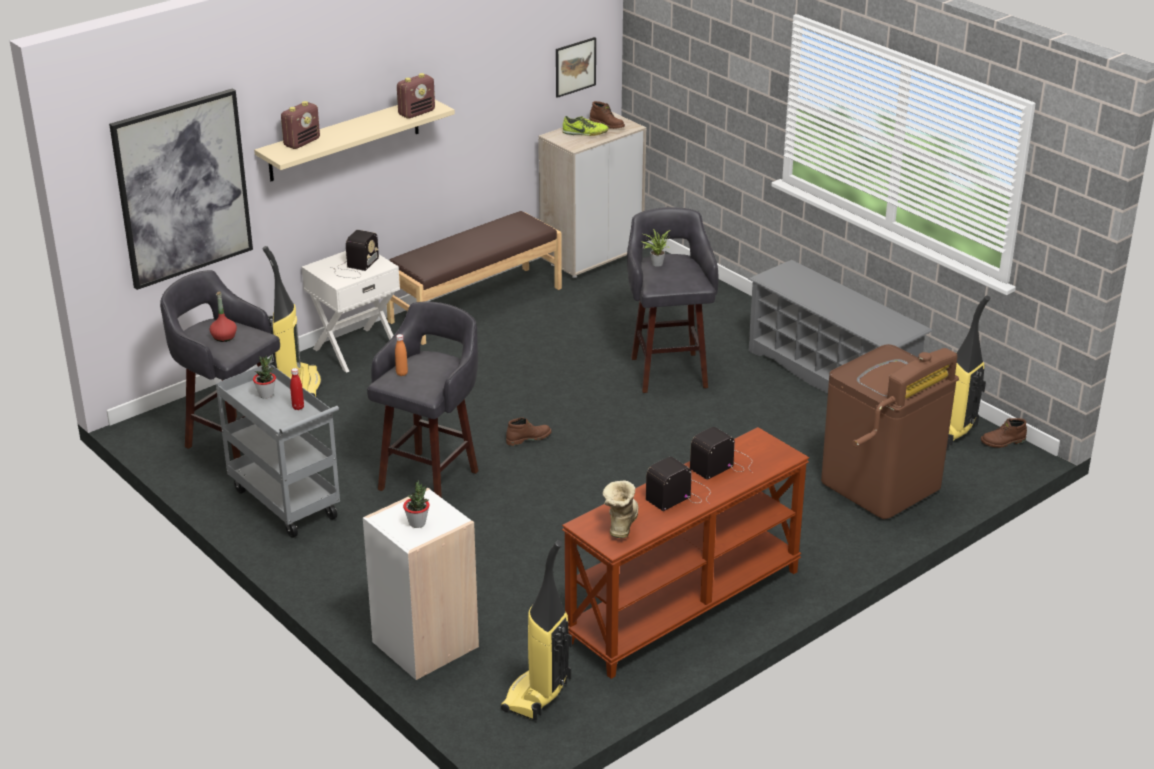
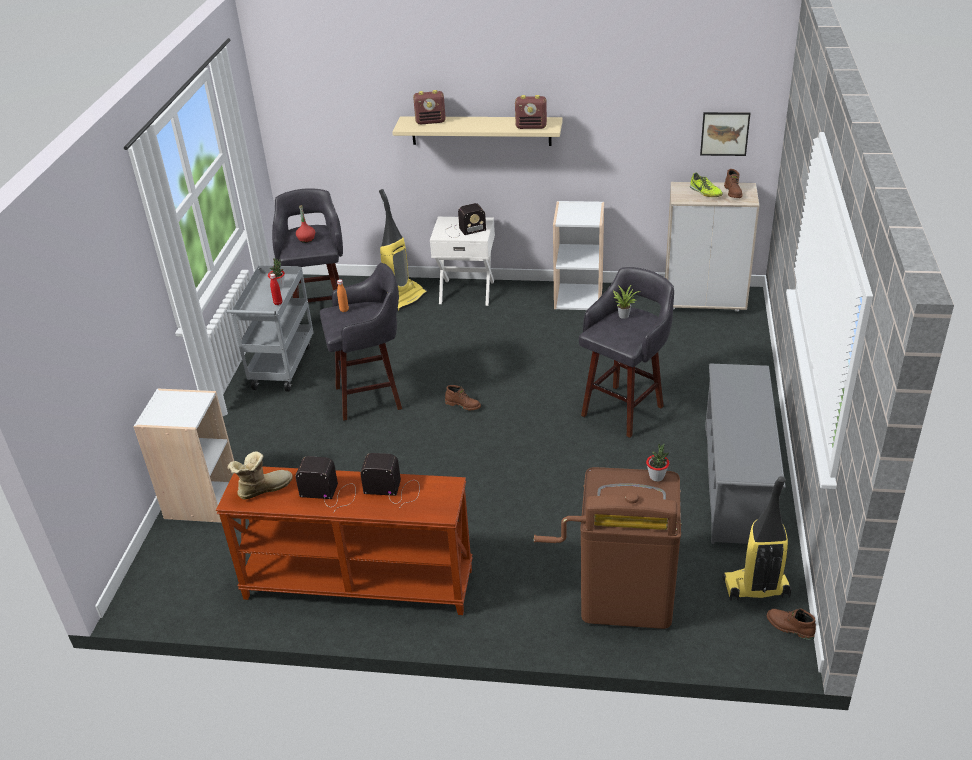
camera: 50 degrees right, 5 degrees up
(182, 188) = (340, 128): picture -> none
(417, 523) = (170, 410): potted plant -> potted plant (656, 477)
(475, 304) = (579, 297): brown bench -> bookcase
(537, 696) = (194, 578): vacuum cleaner -> none

